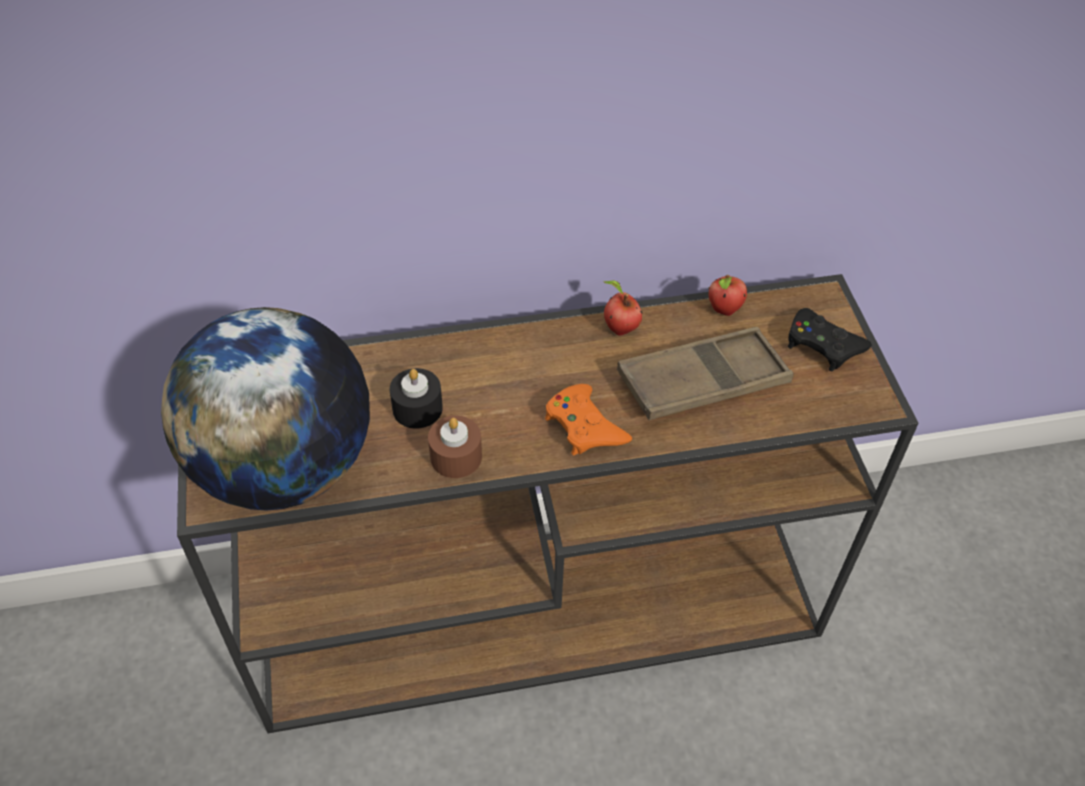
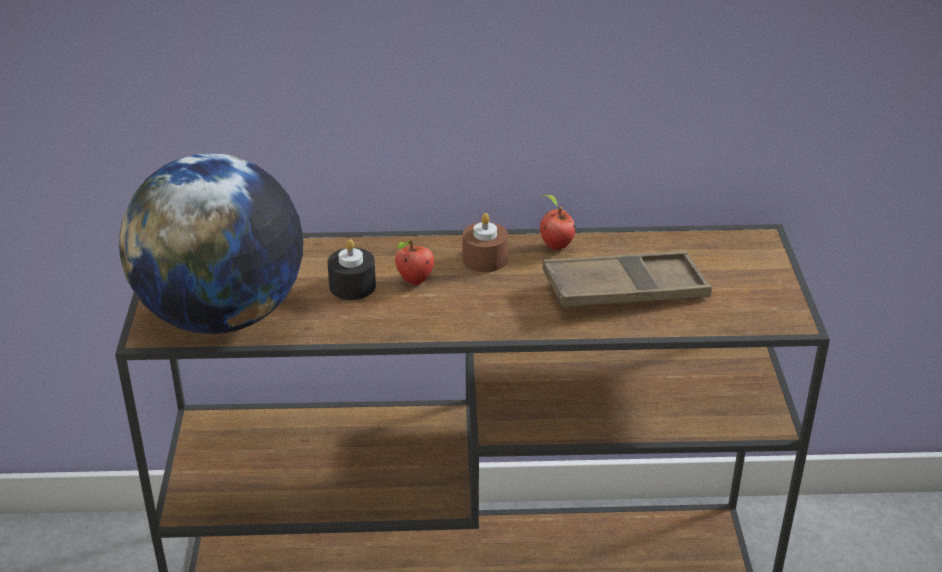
camera: 10 degrees right, 15 degrees down
(456, 456) = (378, 322): brown candle -> brown candle (485, 259)
(584, 426) = (503, 311): orange game controller -> none
(724, 311) = (659, 241): apple -> apple (415, 281)
(823, 344) = (749, 273): black game controller -> none

